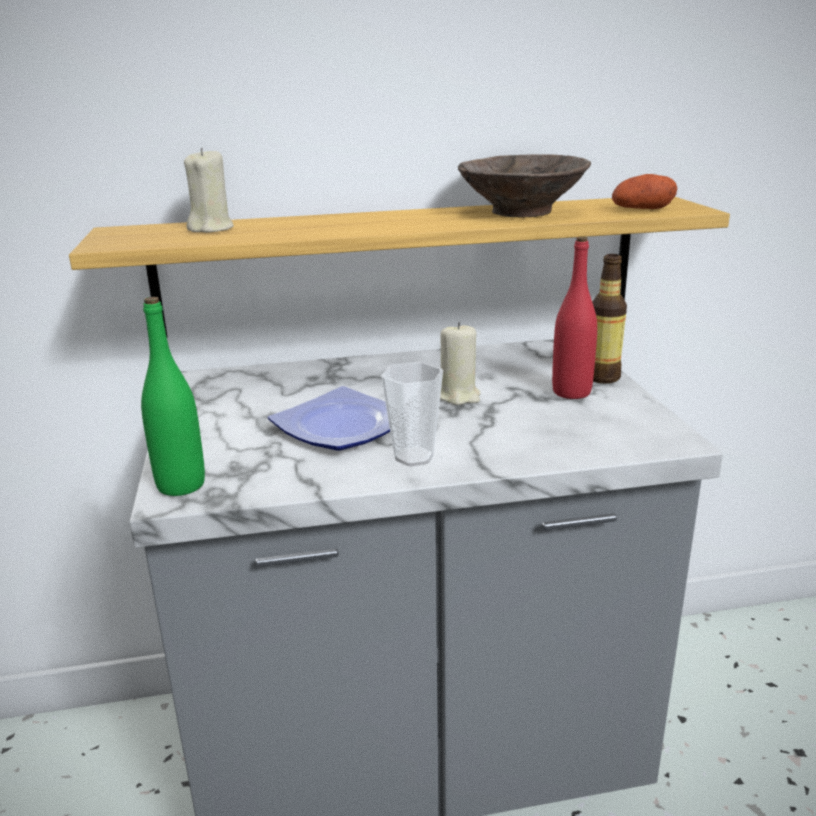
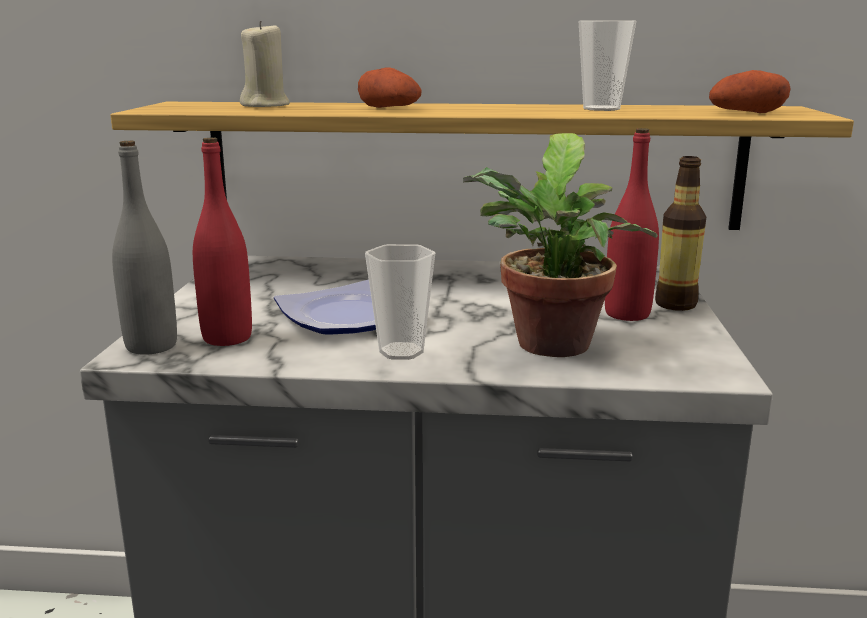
camera: 15 degrees right, 5 degrees down
(181, 485) = (151, 346): green bottle -> grey bottle
(247, 465) = (227, 338): none -> red bottle
(335, 224) = (389, 108): none -> potato
(459, 396) = (495, 304): beige candle -> none
(521, 212) = (601, 109): brown bowl -> cup
(534, 435) = (551, 348): none -> potted plant

